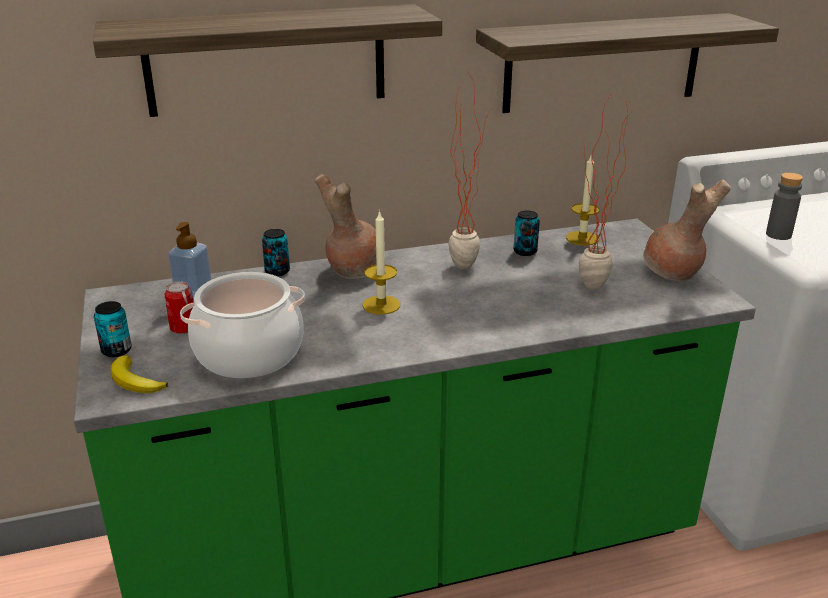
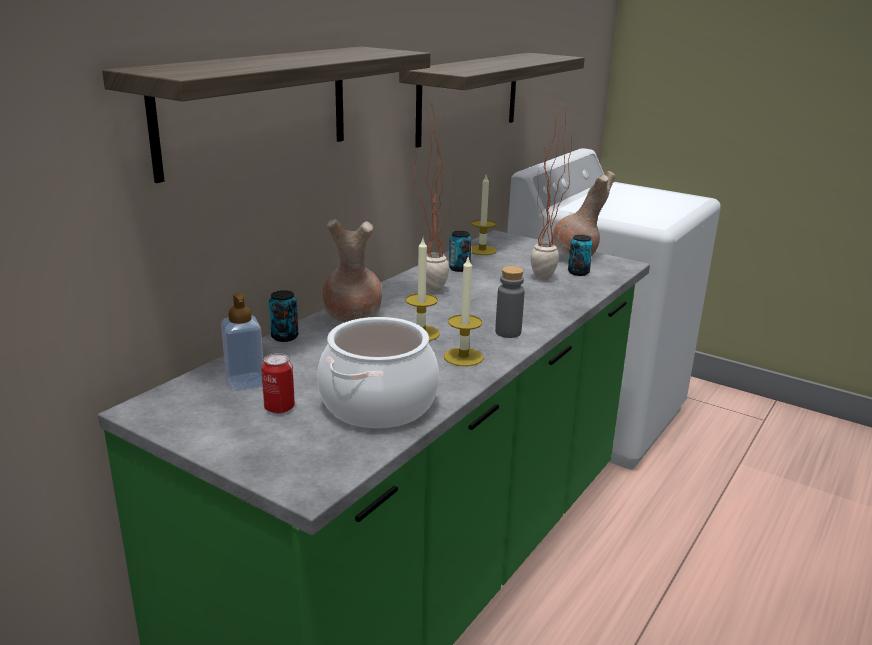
camera: 40 degrees left, 5 degrees down
(116, 350) = (244, 449): can -> can (578, 272)
(135, 381) = (313, 464): banana -> none
(378, 339) = (463, 357): none -> candle
(778, 235) = (613, 215): grey bottle -> grey bottle (508, 332)

